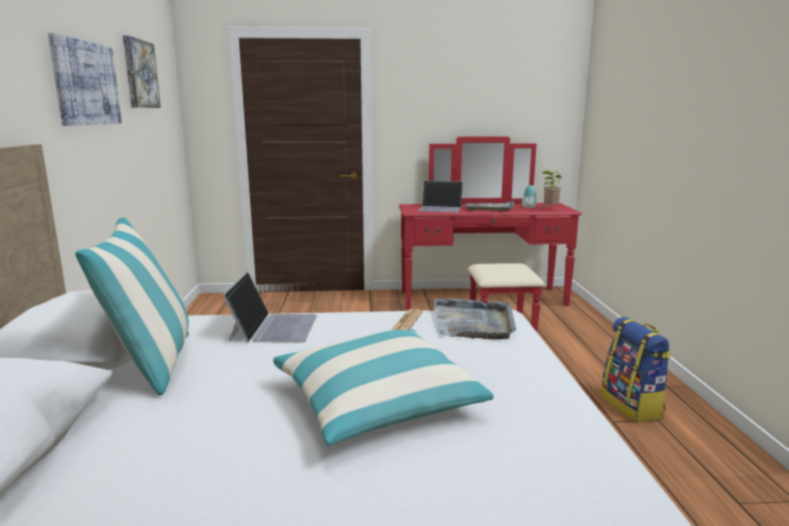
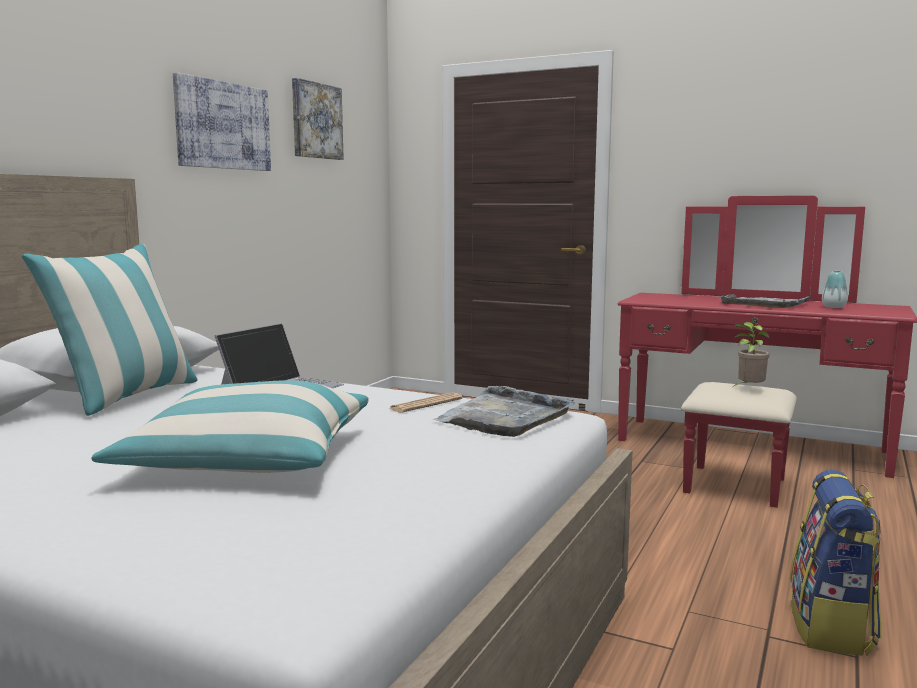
camera: 30 degrees right, 5 degrees down
(440, 208) = (686, 299): laptop -> none
(549, 209) = (865, 311): potted plant -> potted plant (748, 389)

